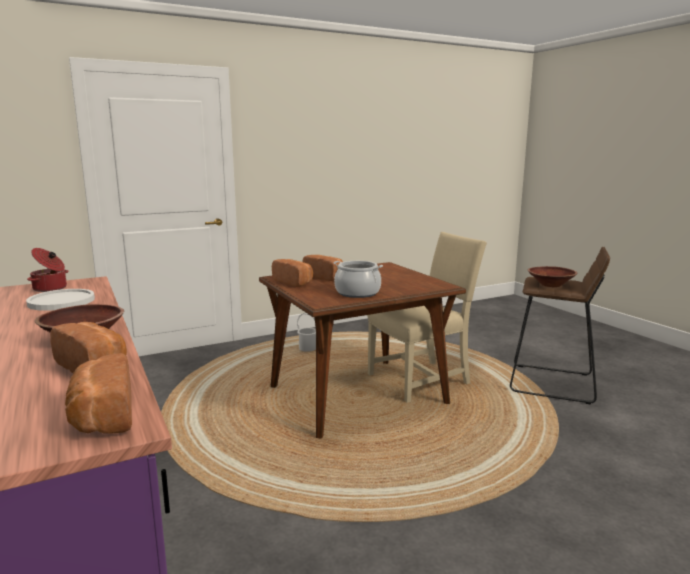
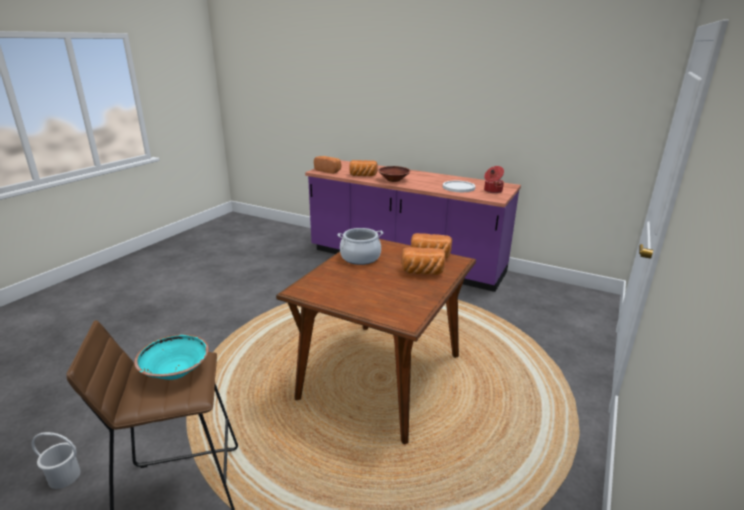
camera: 145 degrees right, 10 degrees up
(308, 349) = (518, 429): white bucket -> white bucket (64, 477)
(422, 379) = (342, 427): beige chair -> none
(551, 285) = (175, 371): brown bowl -> turquoise bowl

